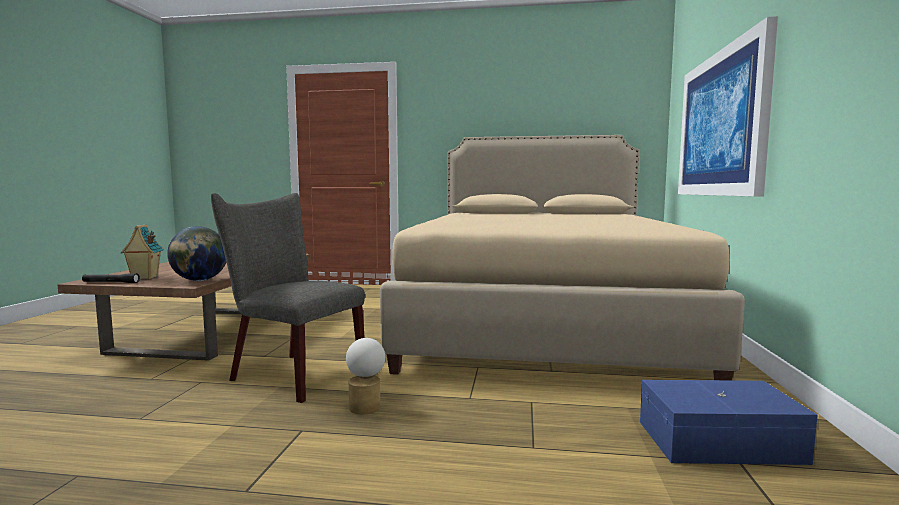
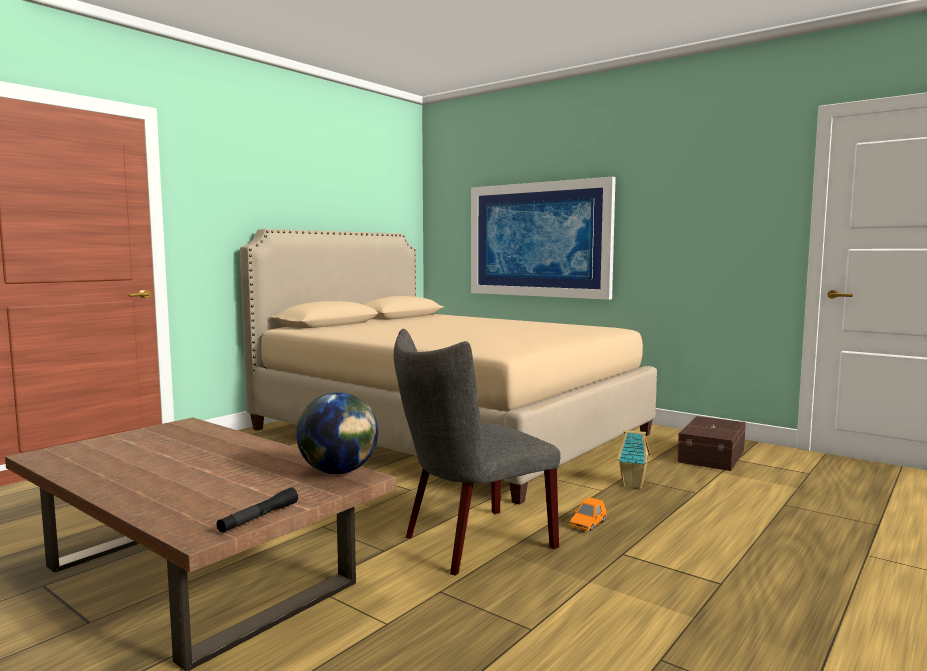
camera: 60 degrees left, 0 degrees up
(144, 277) = (243, 499): toy house -> toy house (633, 485)
(366, 405) = (588, 524): table lamp -> orange toy car
(721, 443) = (713, 456): blue storage box -> brown storage box

